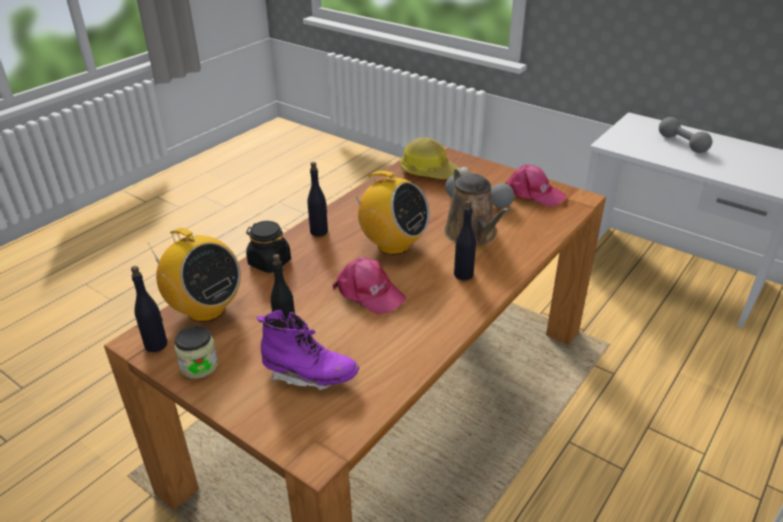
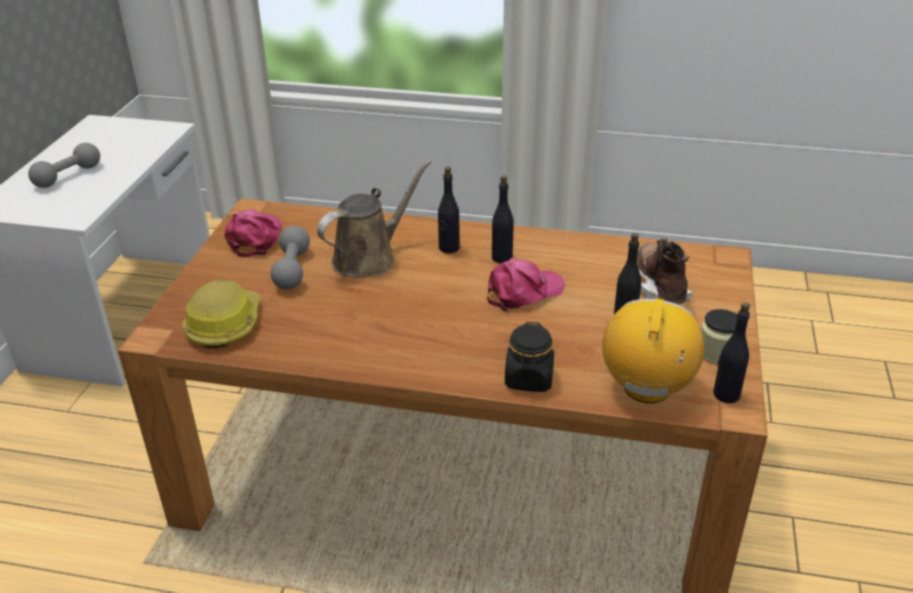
camera: 115 degrees left, 0 degrees up
(310, 375) = (659, 287): purple boot -> brown boot
(319, 231) = (436, 365): black bottle -> black bottle (501, 257)
(369, 293) = (523, 292): pink cap -> pink cap turned 45 degrees clockwise
(393, 245) = (427, 302): radio -> none

